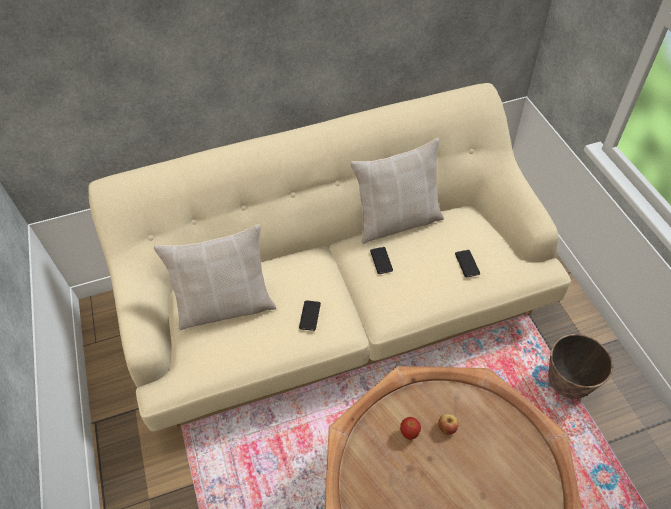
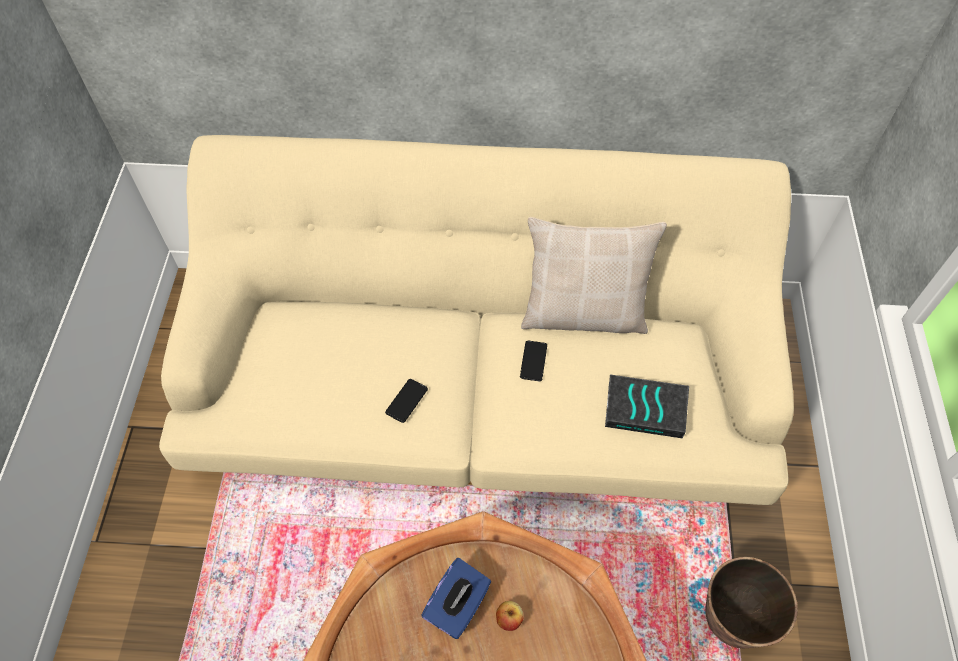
camera: 20 degrees right, 5 degrees up
(226, 306) = (312, 348): beige pillow -> none
(409, 433) = (457, 605): apple -> blue tissue box
(467, 263) = (646, 408): phone -> book

